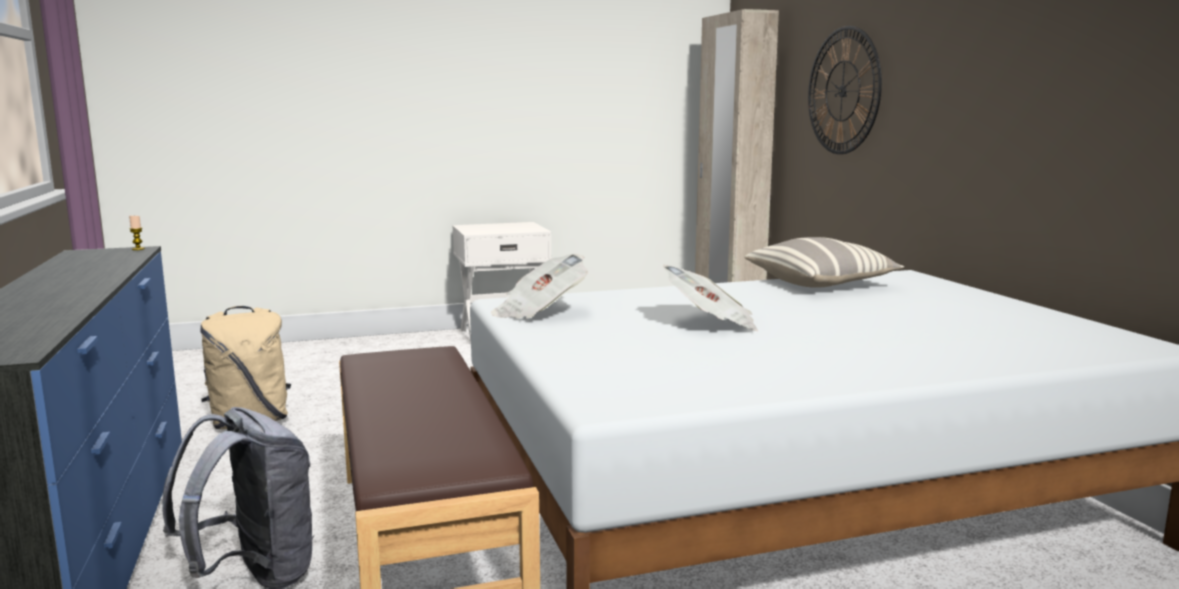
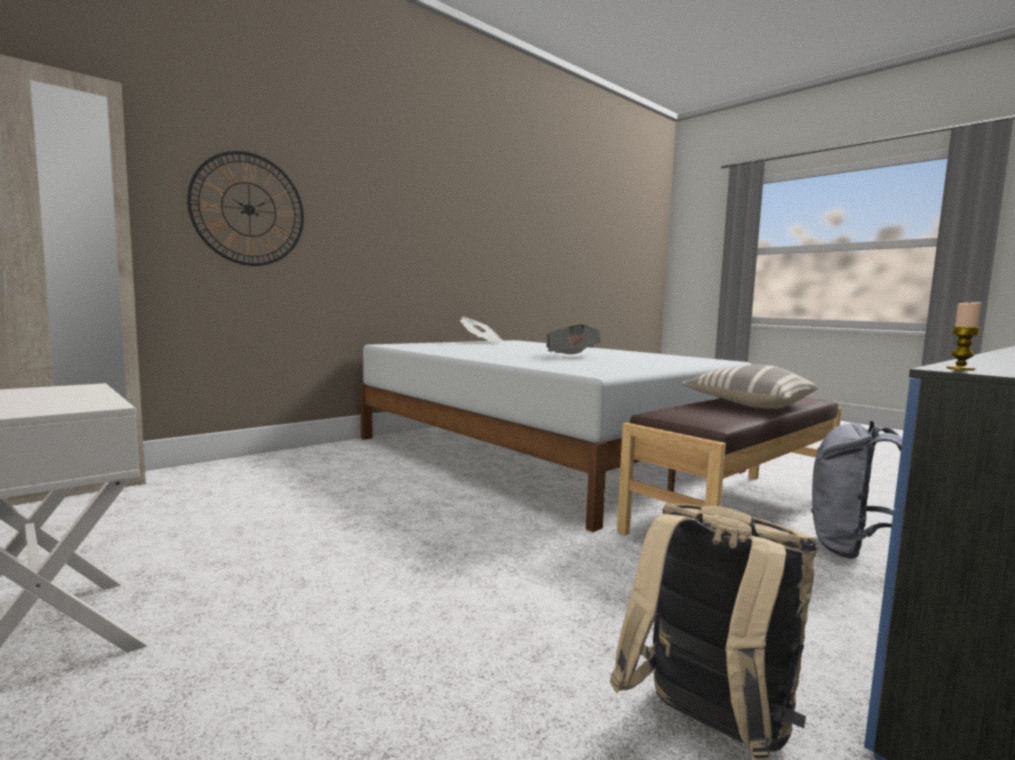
camera: 115 degrees left, 5 degrees down
(539, 312) = (607, 369): newspaper -> newspaper (481, 343)
(820, 283) = (431, 349): pillow -> pillow (748, 405)

